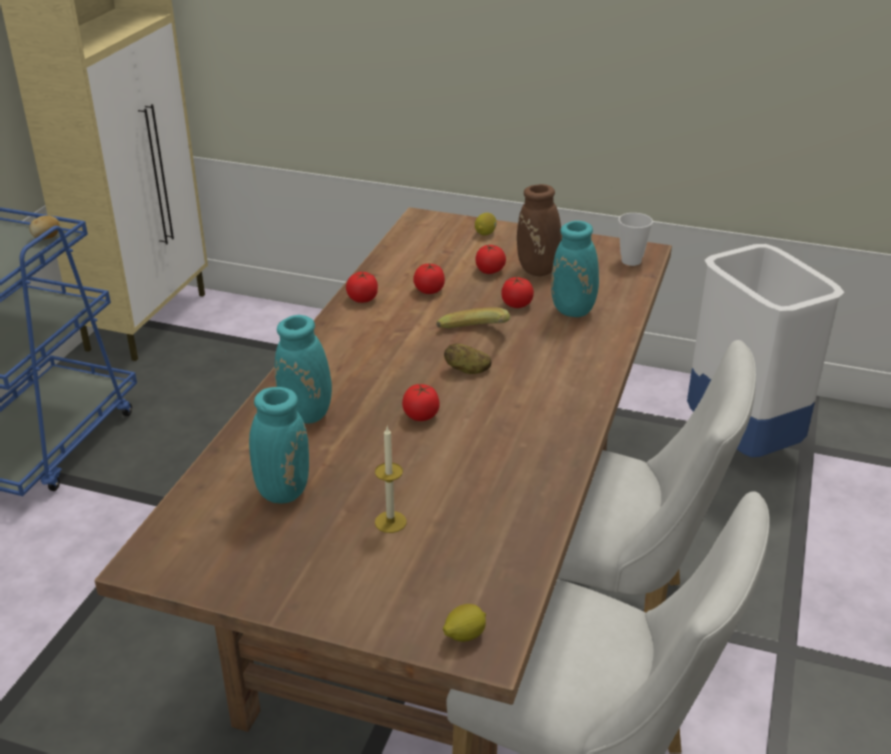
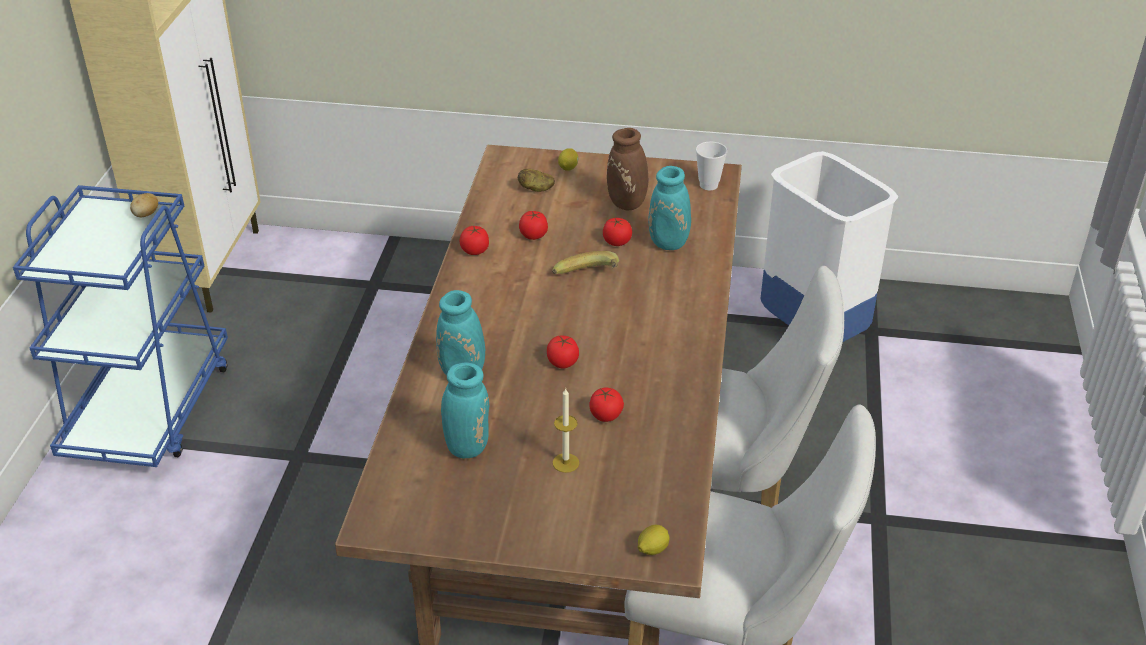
camera: 10 degrees left, 5 degrees up
(467, 370) = (590, 314): potato -> potato (536, 189)
(490, 271) = (583, 208): tomato -> tomato (605, 415)

